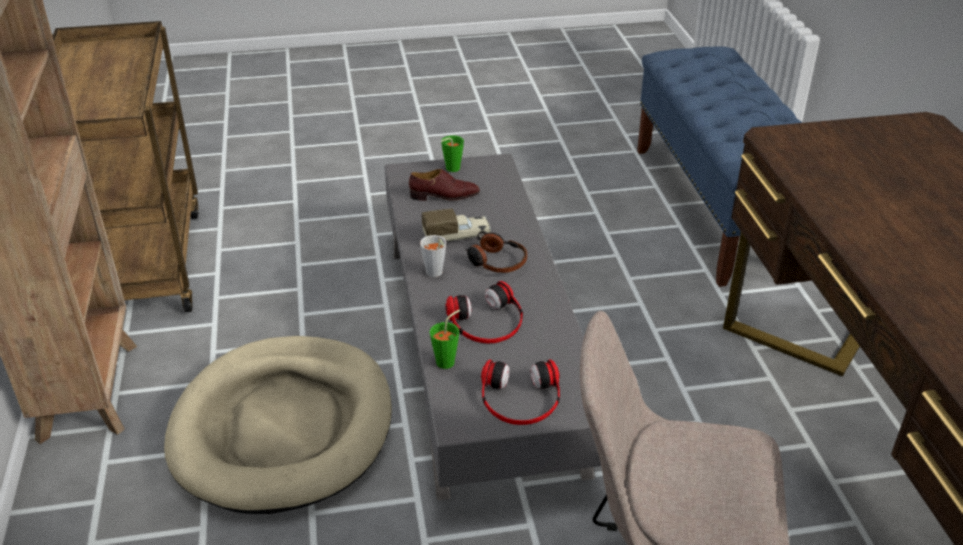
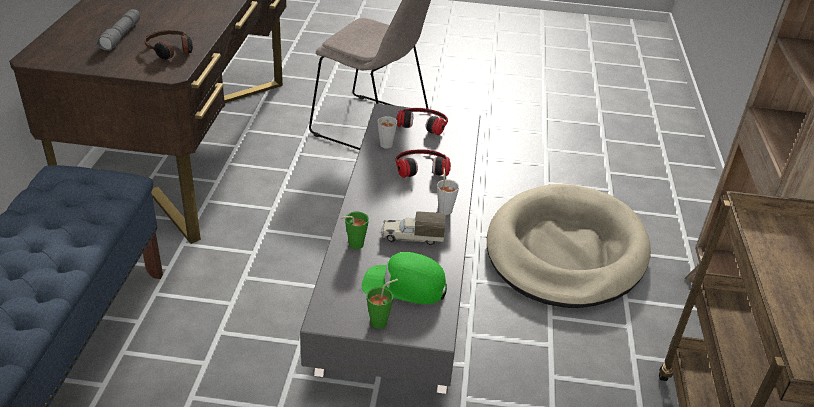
camera: 165 degrees left, 0 degrees up
(444, 196) = (404, 286): brown shoe -> green cap
(448, 360) = (458, 150): green cup -> green cup (352, 245)
(496, 261) = (390, 207): headphones -> headphones (170, 51)
(551, 341) = (384, 146): none -> grey cup
(898, 168) = (121, 37): none -> grey flashlight

